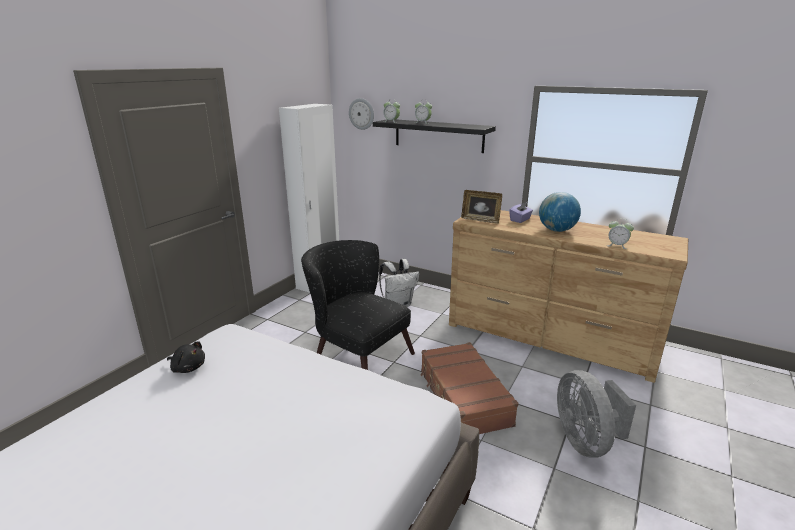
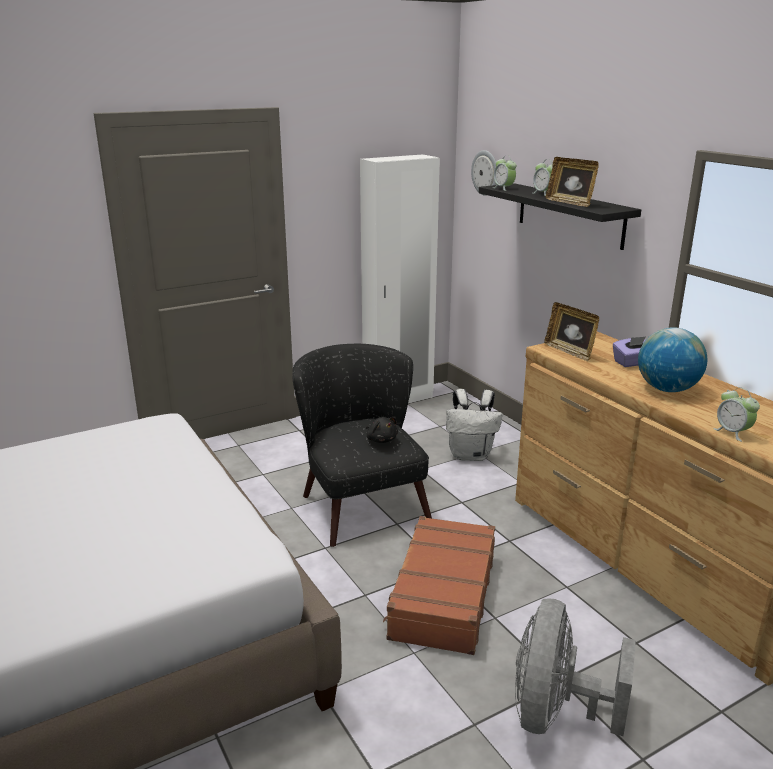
camera: 30 degrees right, 0 degrees up
(188, 368) = (92, 444): black plush toy -> black plush toy (381, 439)
(450, 126) = (570, 203): none -> picture frame

